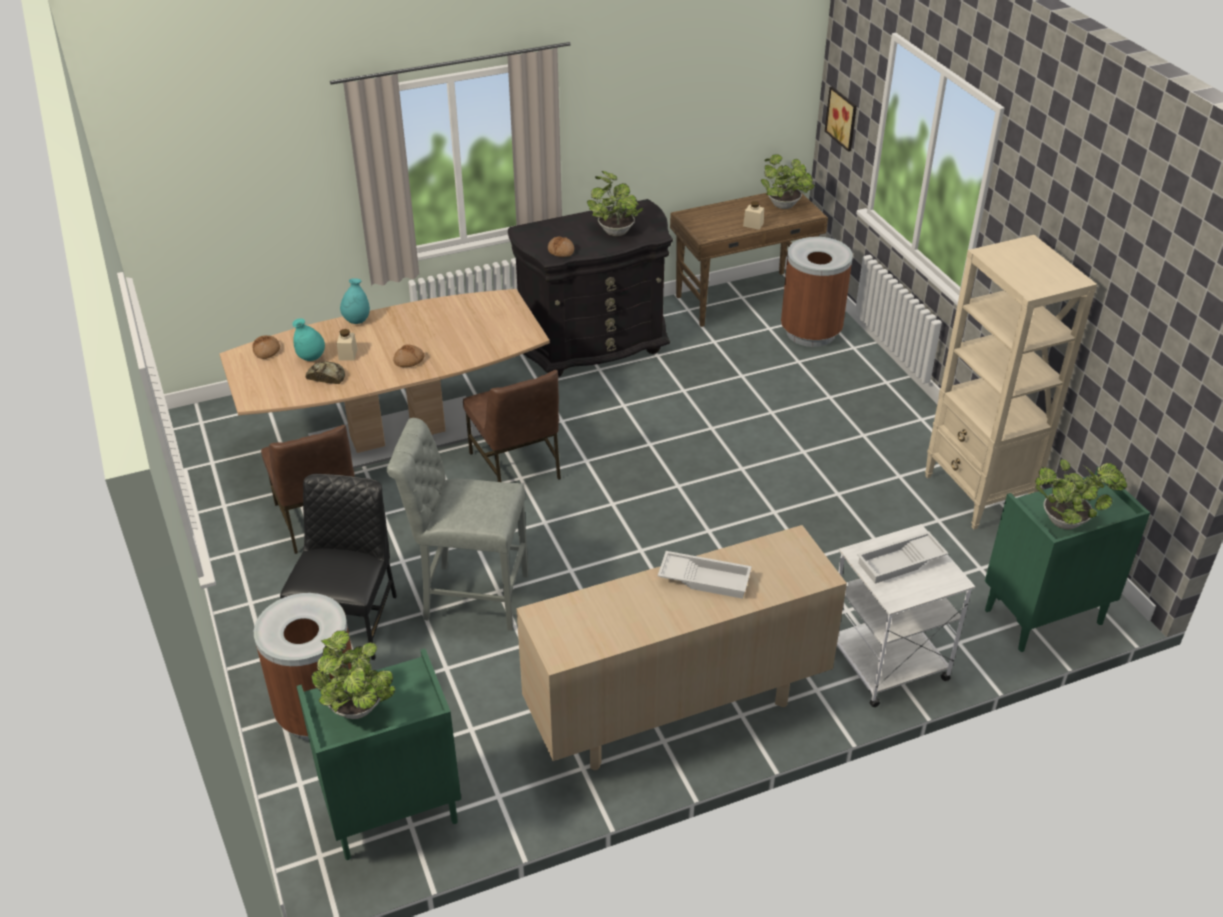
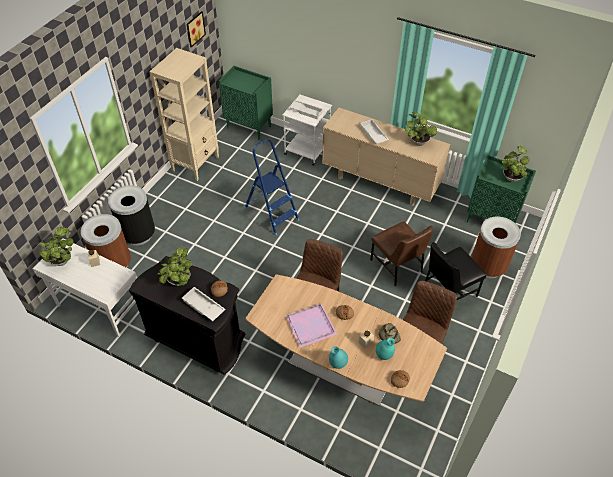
camera: 130 degrees left, 10 degrees up
(434, 328) = (311, 325): none -> purple tray
(469, 595) = (397, 266): grey stool -> brown chair
(552, 232) = (203, 307): none -> white tray
(743, 299) = (99, 307): brown console table -> white console table
(751, 519) = (272, 213): none -> blue step ladder
(843, 118) = (24, 202): picture -> picture (194, 28)
(850, 371) = (138, 234): none -> black trash can
(1068, 521) = (253, 81): potted plant -> potted plant (418, 141)

